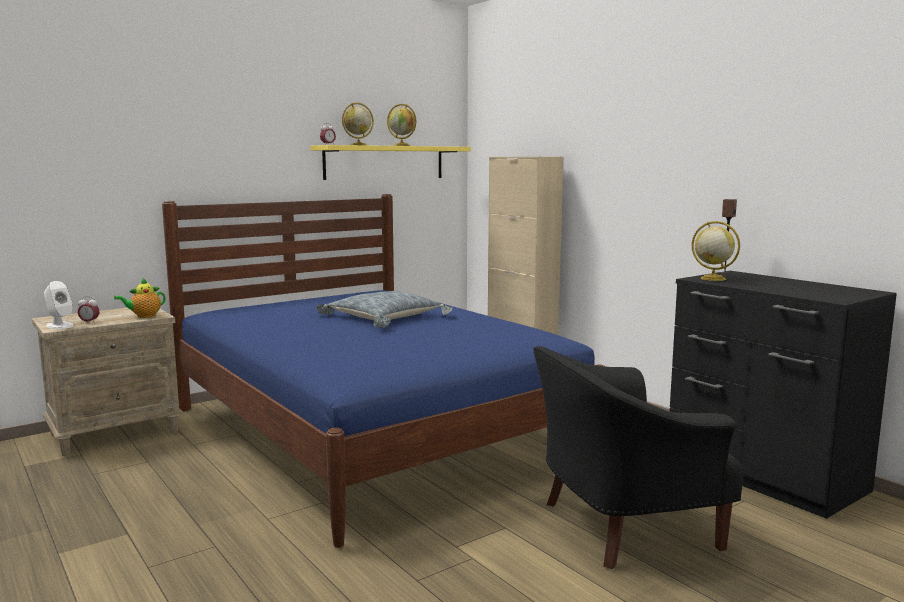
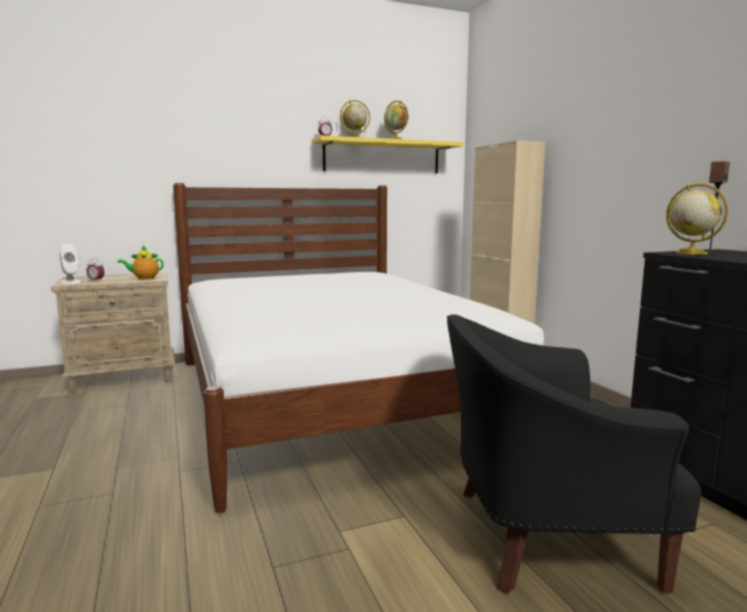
camera: 15 degrees right, 0 degrees up
(371, 431) = (330, 397): blue bed -> white bed
(384, 316) = (345, 288): pillow -> none

